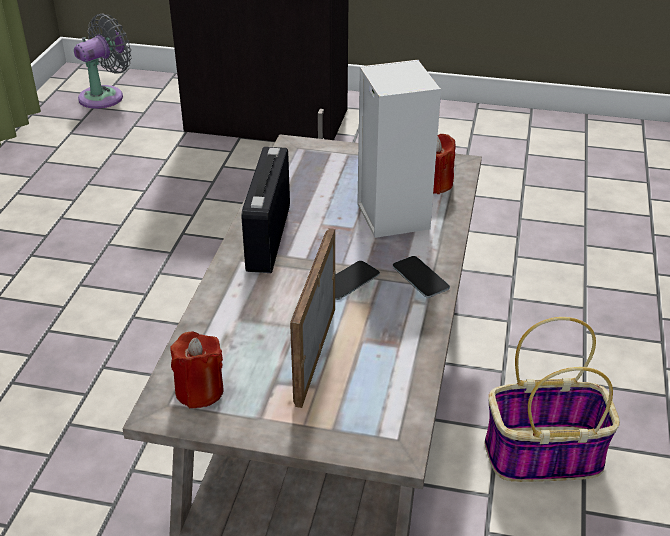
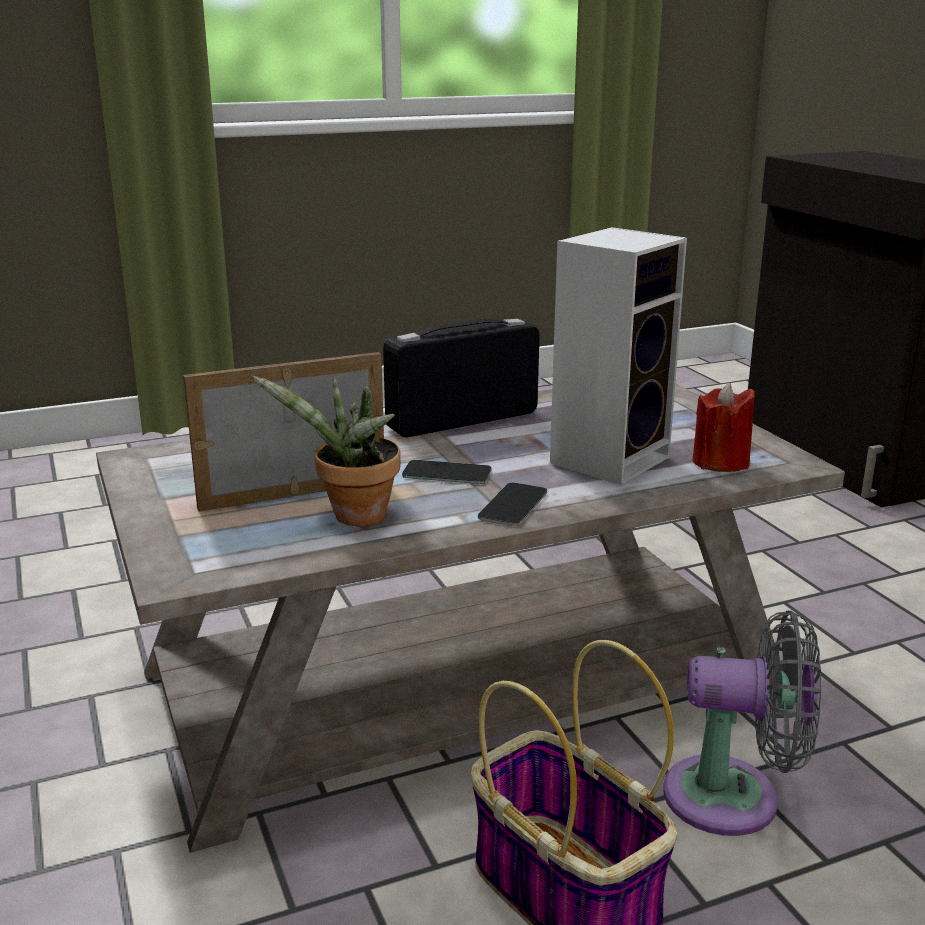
camera: 55 degrees right, 15 degrees down
(105, 96) = (720, 384): grey fan -> grey fan (734, 798)
(199, 391) = (177, 463): red candle -> none
(379, 344) = (353, 518): none -> potted plant

